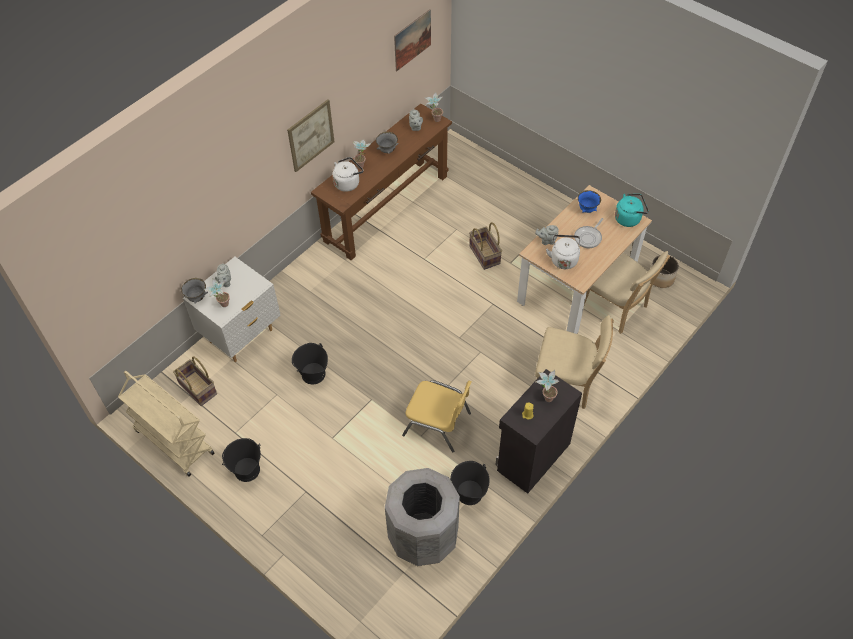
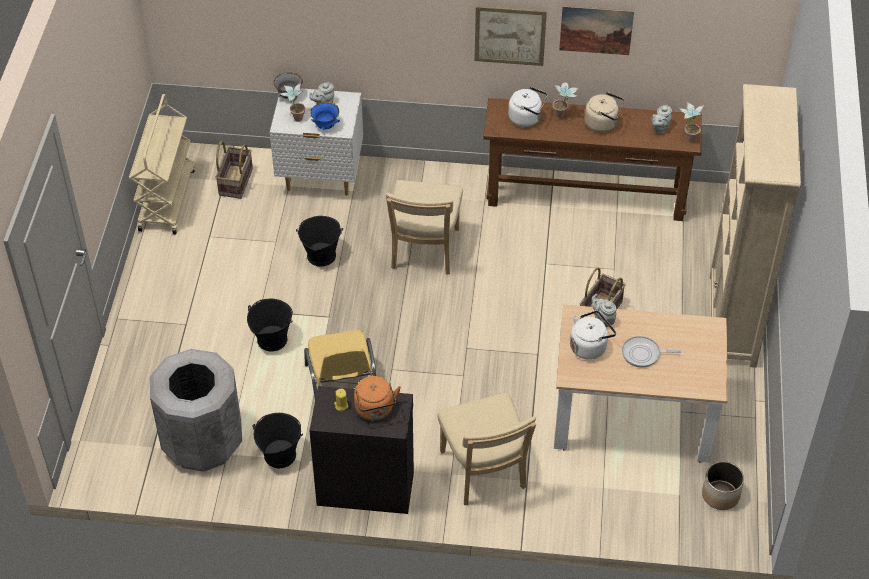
camera: 55 degrees right, 5 degrees down
(246, 470) = (176, 268): black bucket -> black bucket (272, 339)
(387, 150) = (603, 124): grey bowl -> beige kettle
(412, 40) = (708, 28): picture -> picture (596, 30)
(539, 199) = (732, 320): none -> beige bookcase
(545, 397) = (375, 410): potted plant -> orange kettle
(587, 209) = (685, 333): blue bowl -> blue bowl (326, 126)
(616, 309) = (633, 471): beige chair -> beige chair (424, 252)
(629, 218) = (708, 378): turquoise kettle -> none

